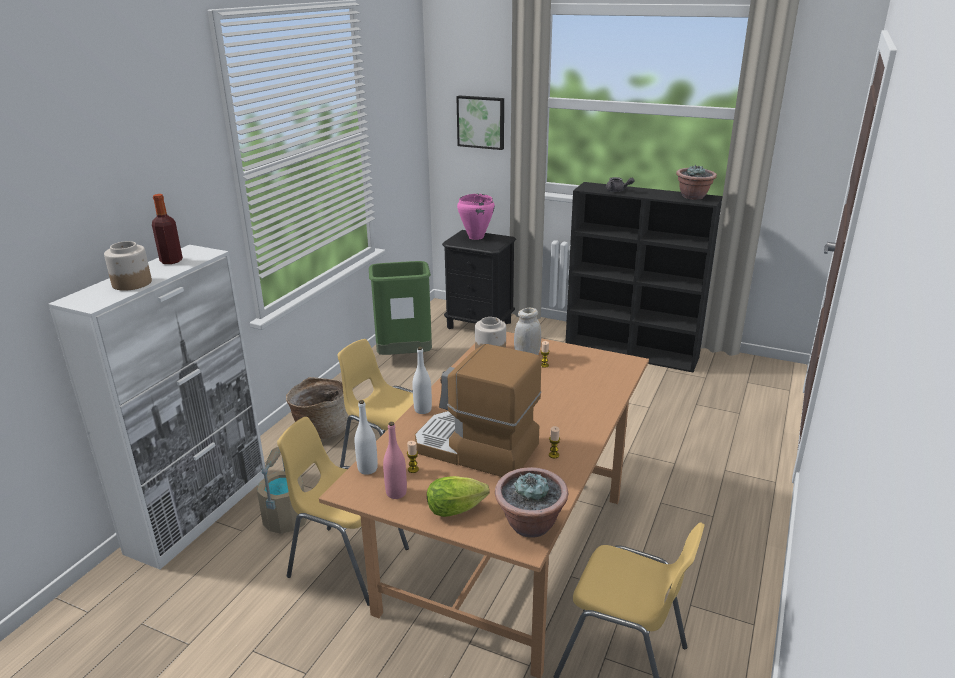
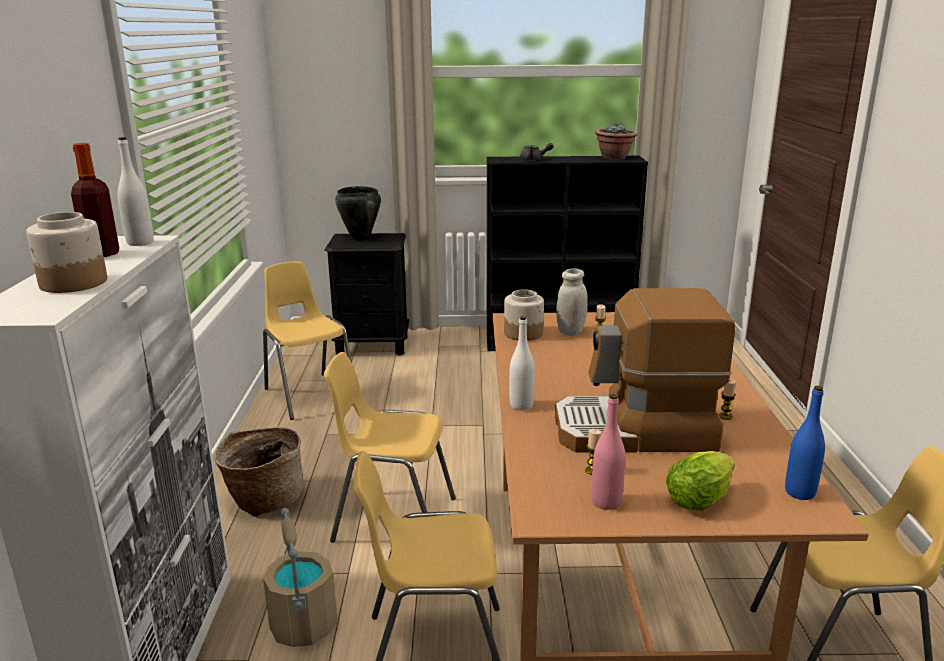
camera: 25 degrees left, 5 degrees down
(367, 469) = (536, 485): white bottle -> white bottle (140, 243)
(404, 357) = (309, 395): green trash can -> yellow chair
(475, 237) = (360, 238): pink cooking pot -> black cooking pot
(481, 122) = (345, 101): picture -> none
(530, 525) = (800, 492): potted plant -> blue bottle

